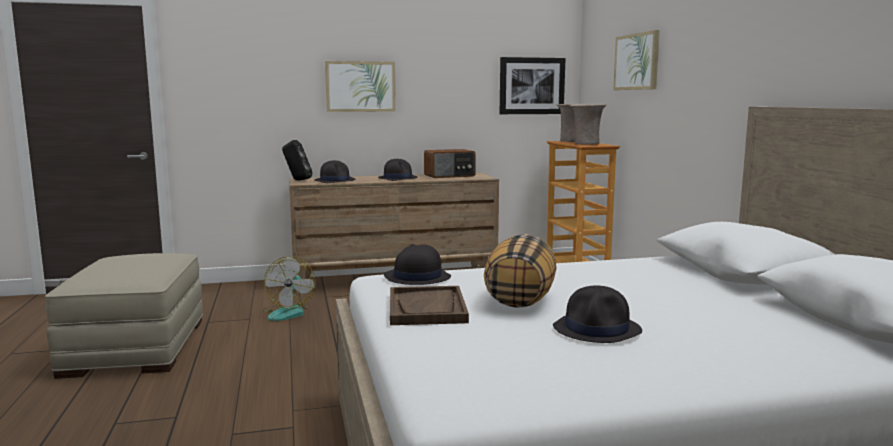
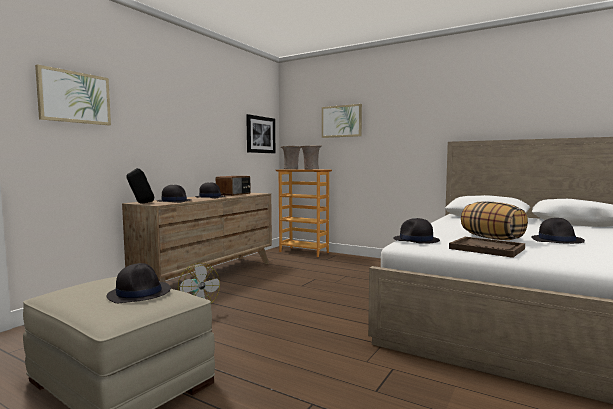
camera: 45 degrees left, 5 degrees down
(135, 270) = (139, 293): none -> black hat
(360, 86) = (171, 127): picture -> picture (74, 97)

